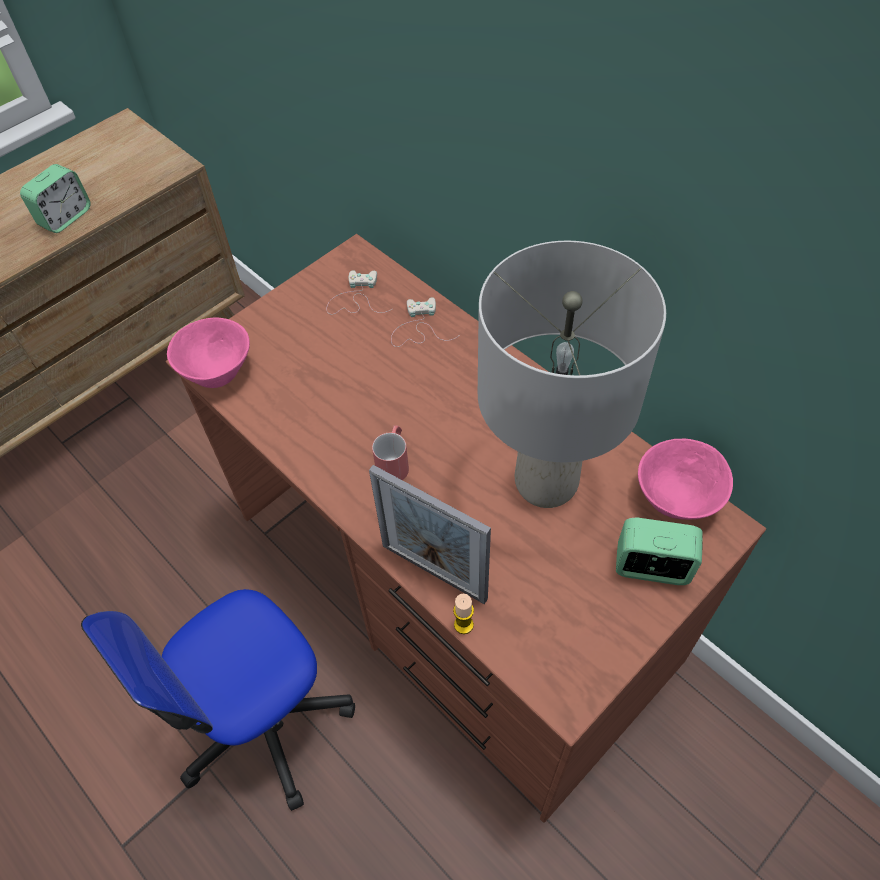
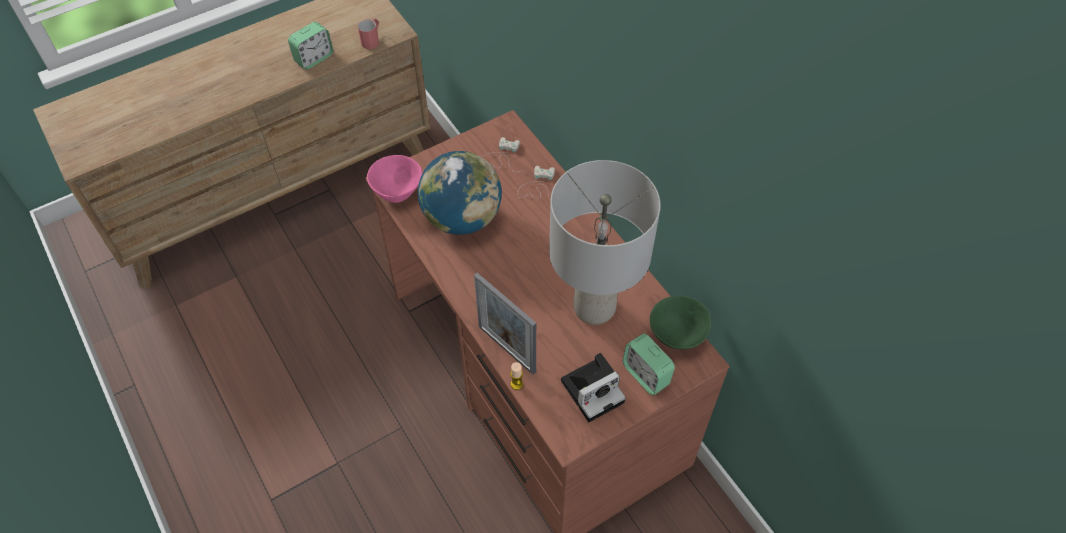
camera: 10 degrees right, 0 degrees up
(263, 719) = (381, 439): office chair -> none
(320, 391) = (462, 218): none -> globe
(394, 462) = (499, 275): red mug -> red mug (372, 40)
(582, 608) = (594, 389): none -> camera
(651, 567) = (646, 375): alarm clock -> alarm clock turned 150 degrees counterclockwise
(674, 497) = (676, 334): pink bowl -> green bowl

